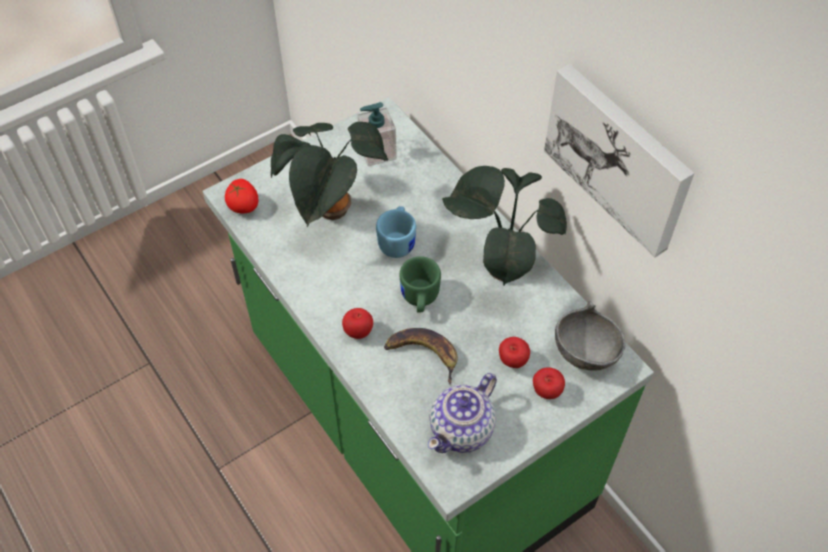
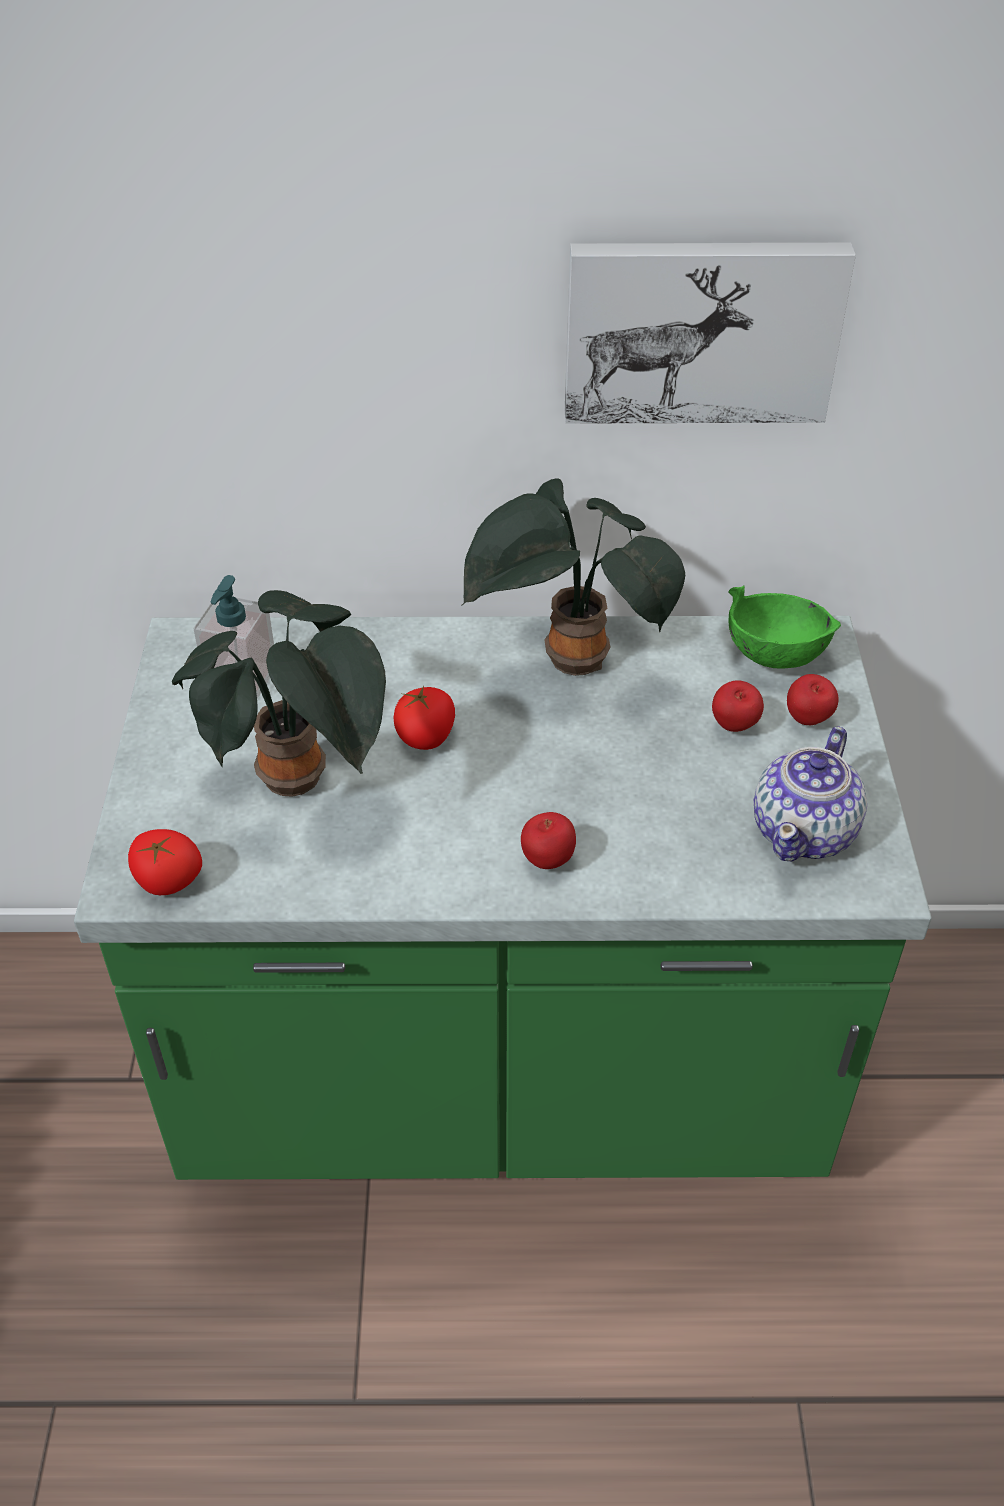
camera: 55 degrees left, 10 degrees down
(398, 241) = (426, 737): blue mug -> tomato
(419, 299) = (549, 766): green mug -> none
(424, 354) = (648, 808): banana -> none
(462, 429) = (805, 831): teapot -> teapot turned 45 degrees clockwise
(586, 352) = (775, 654): grey bowl -> green bowl

